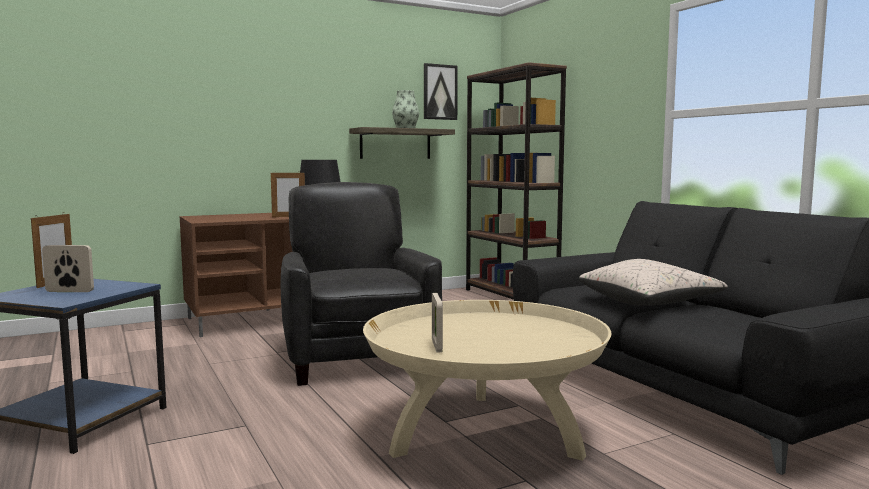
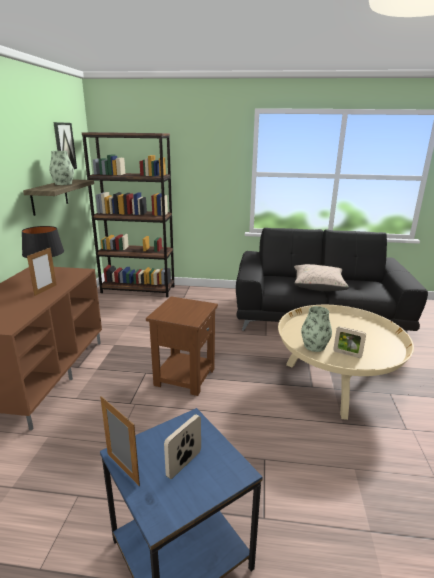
camera: 55 degrees left, 15 degrees up
(358, 358) = (185, 376): black armchair -> brown side table
(427, 330) = (314, 346): none -> vase

